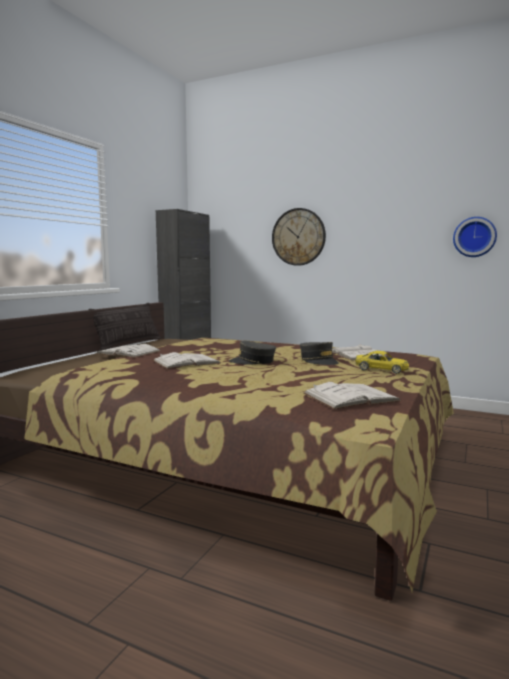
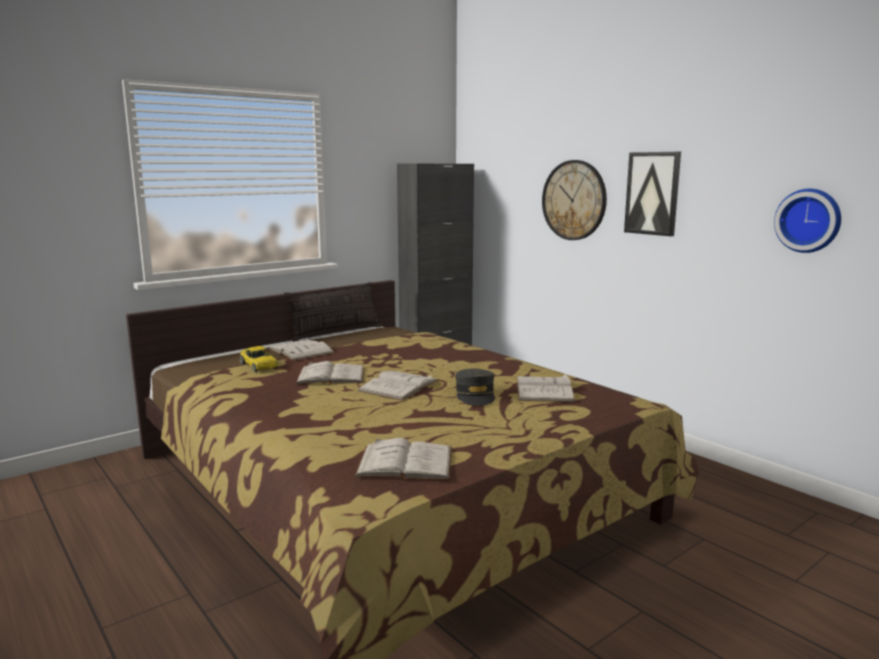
camera: 25 degrees right, 5 degrees up
(253, 362) = (399, 386): grey cap -> white book
(362, 227) = (652, 193): none -> picture
(381, 369) = (524, 423): yellow toy car -> yellow toy car (258, 365)

